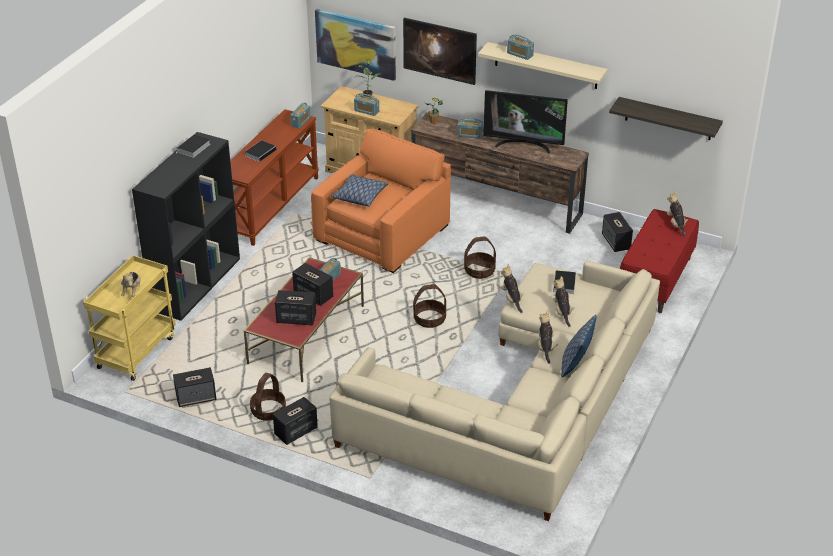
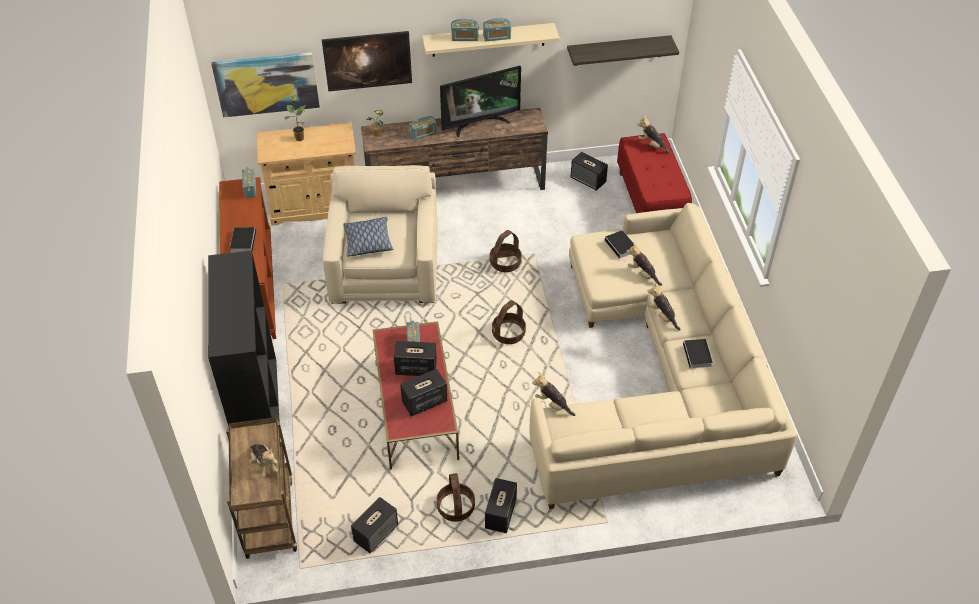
camera: 35 degrees left, 10 degrees up
(136, 351) = (268, 516): yellow cart -> brown cart
(193, 148) = (225, 277): book -> book (697, 356)
(366, 111) = (309, 150): radio -> radio (497, 37)
(382, 233) = (385, 265): orange armchair -> beige armchair
(511, 299) = (590, 282): plush toy -> plush toy (552, 404)
(576, 364) = (700, 319): pillow -> none

